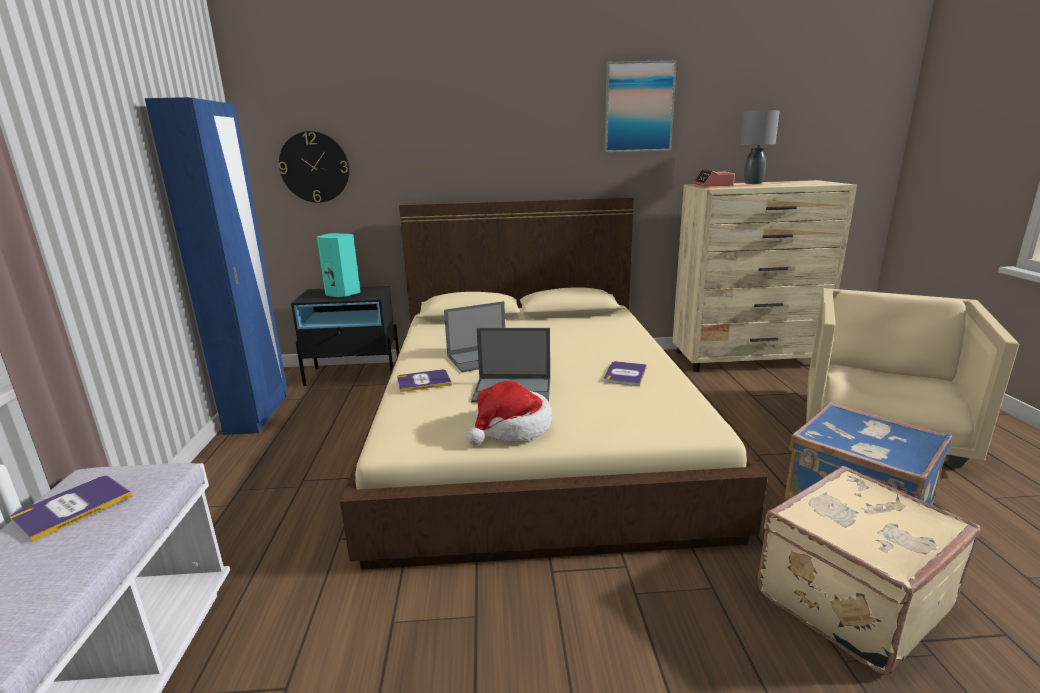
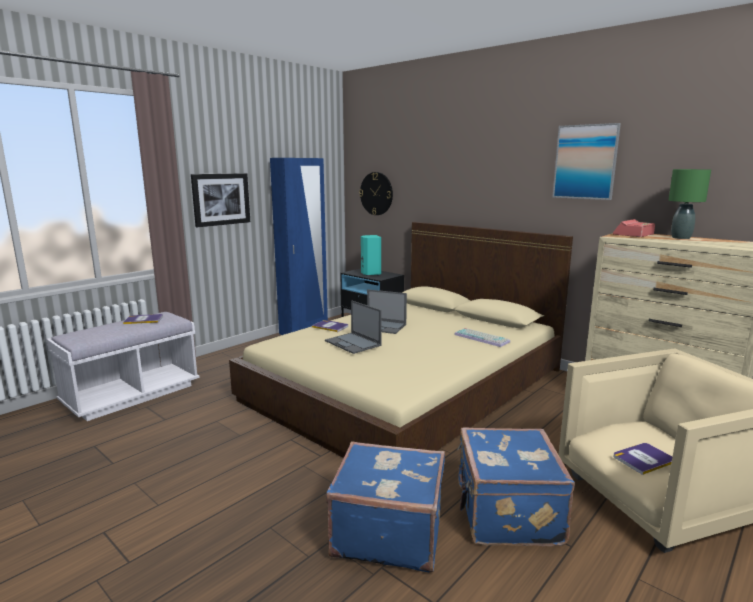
camera: 45 degrees right, 5 degrees down
(82, 188) = (221, 199): none -> picture
(511, 428) = (316, 356): hat -> none
(609, 334) = (482, 338): none -> keyboard
(625, 374) = (429, 358): book -> book (643, 459)
(753, 183) = (680, 238): grey table lamp -> green table lamp
(848, 598) = (388, 532): beige suitcase -> blue suitcase

